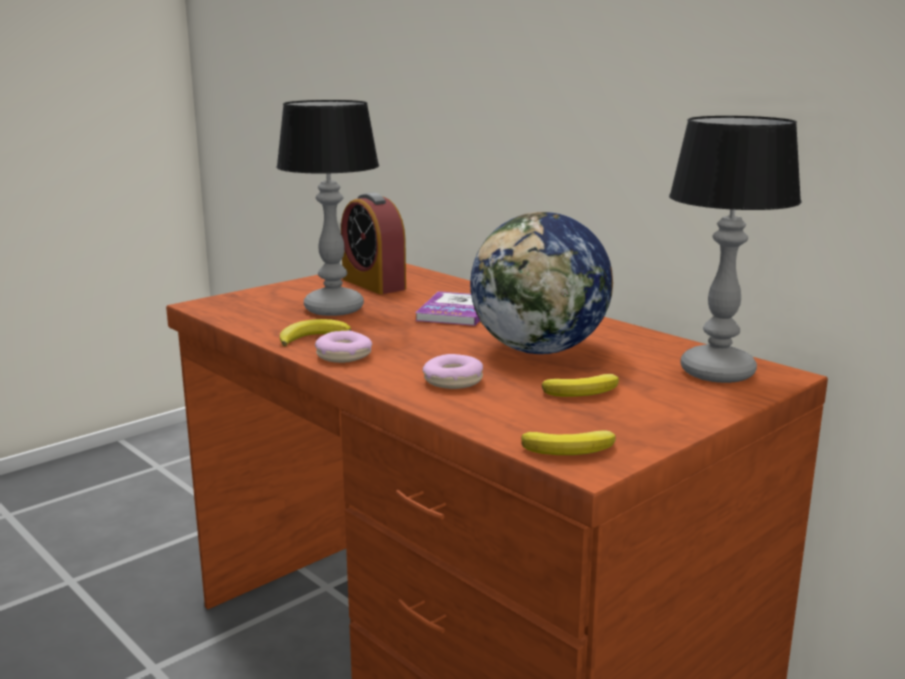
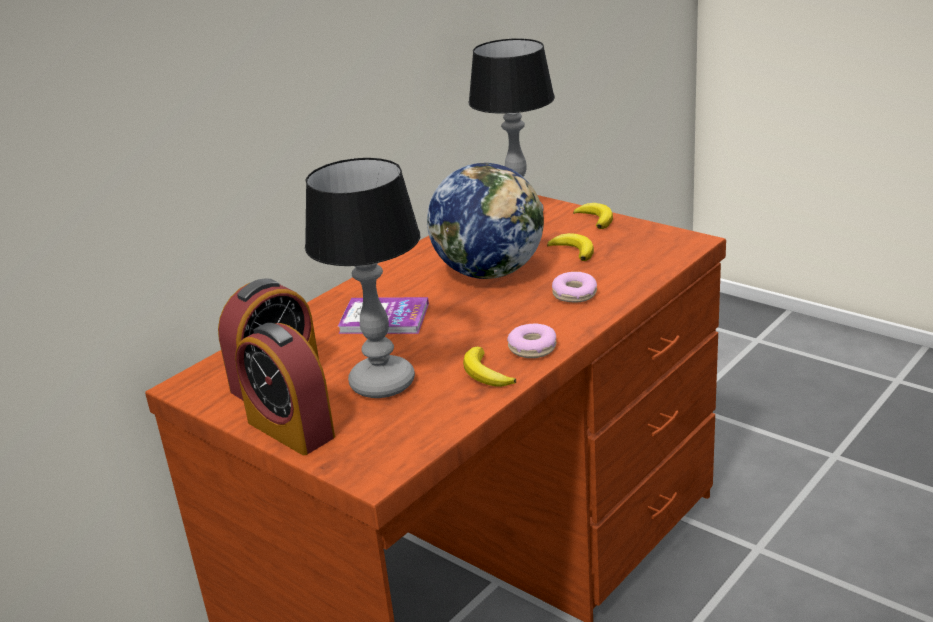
camera: 95 degrees left, 10 degrees up
(293, 287) = (290, 429): none -> alarm clock
(572, 449) = (672, 247): banana -> banana (596, 219)

